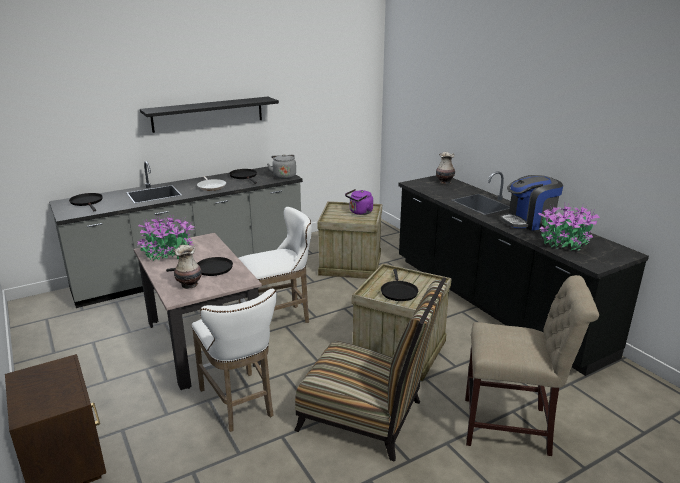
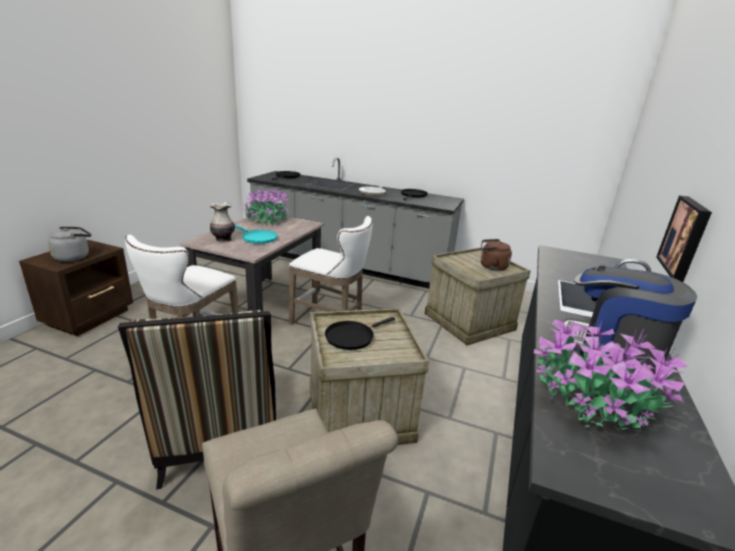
camera: 50 degrees right, 0 degrees up
(208, 114) = (403, 129): black shelf -> none
(211, 269) = (258, 238): black frying pan -> turquoise frying pan
(284, 176) = (443, 204): grey kettle -> grey kettle (74, 257)
(360, 212) = (491, 267): purple kettle -> brown kettle
(444, 182) = (600, 265): vase -> none
(513, 152) = (686, 237): none -> picture

